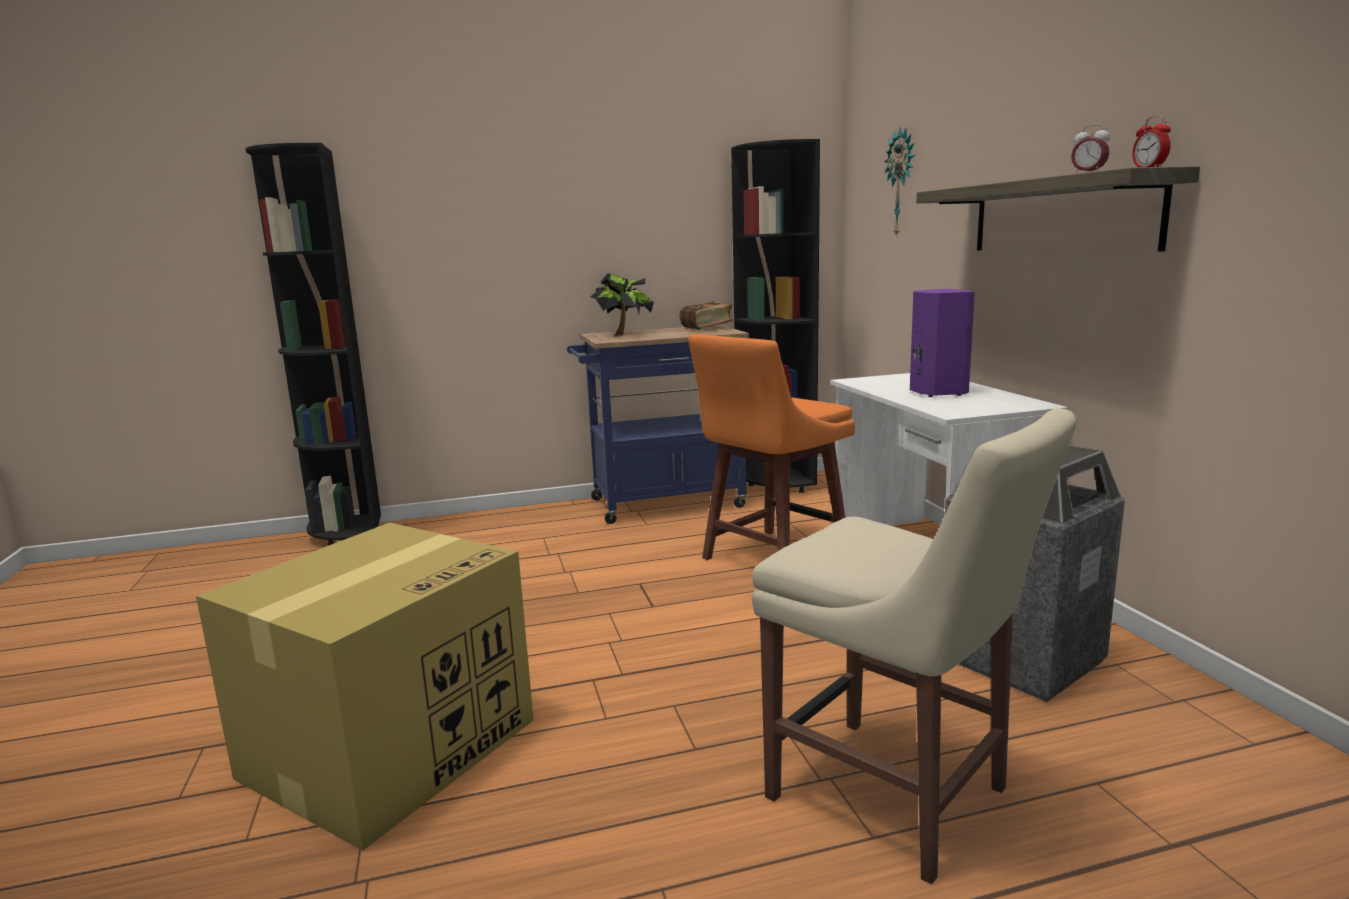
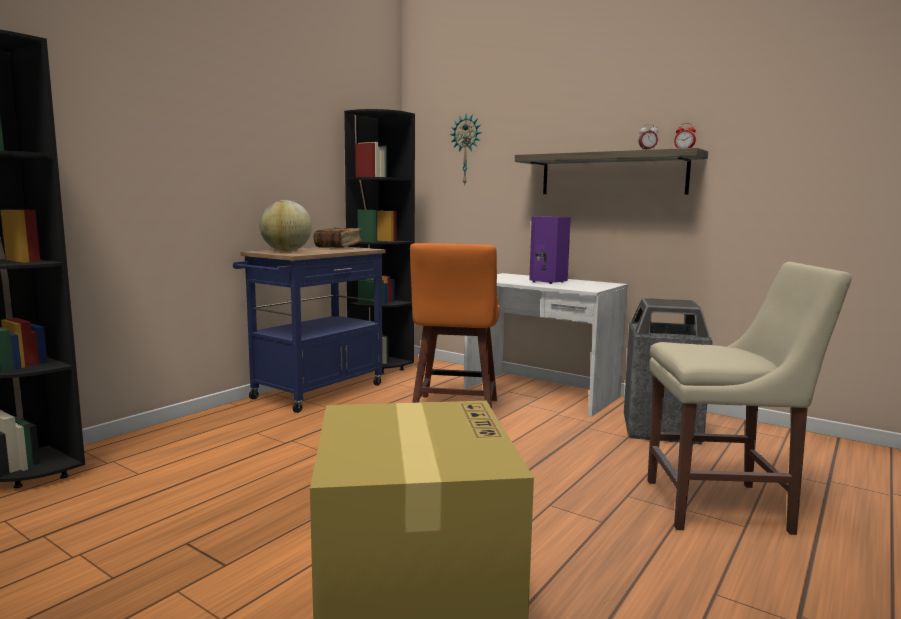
camera: 40 degrees left, 5 degrees down
(623, 334) = (286, 251): potted plant -> globe

